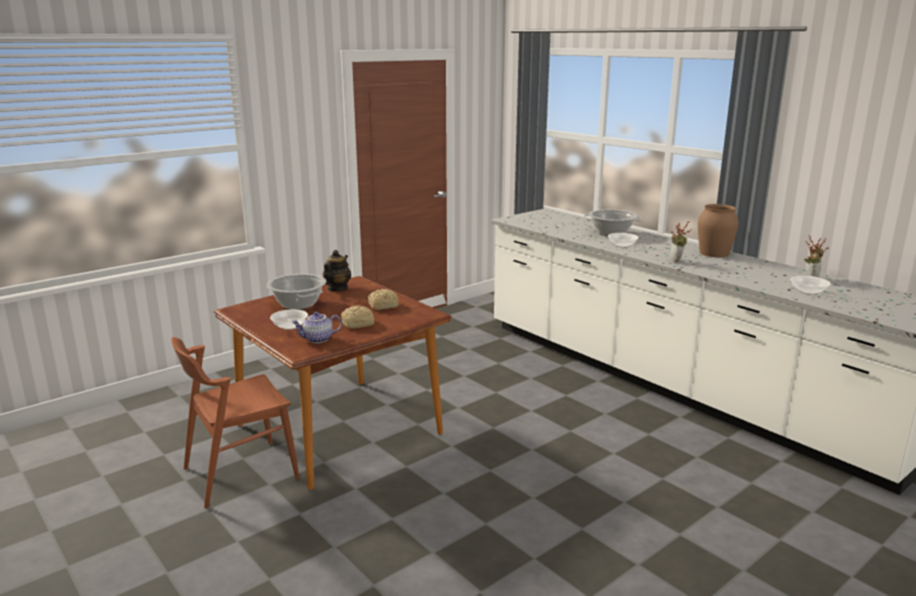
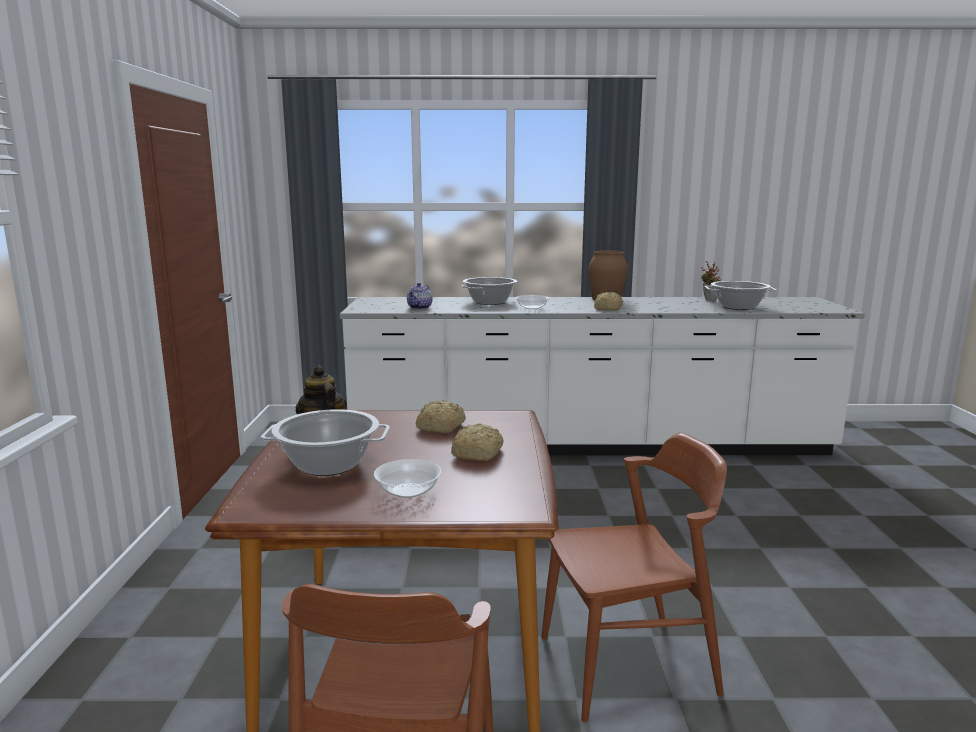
camera: 50 degrees left, 5 degrees down
(318, 339) = (493, 488): teapot -> teapot (420, 308)
(404, 494) = (628, 665): none -> brown chair
(677, 261) = (608, 309): potted plant -> bread
(808, 292) = (738, 307): bowl -> cooking pot

